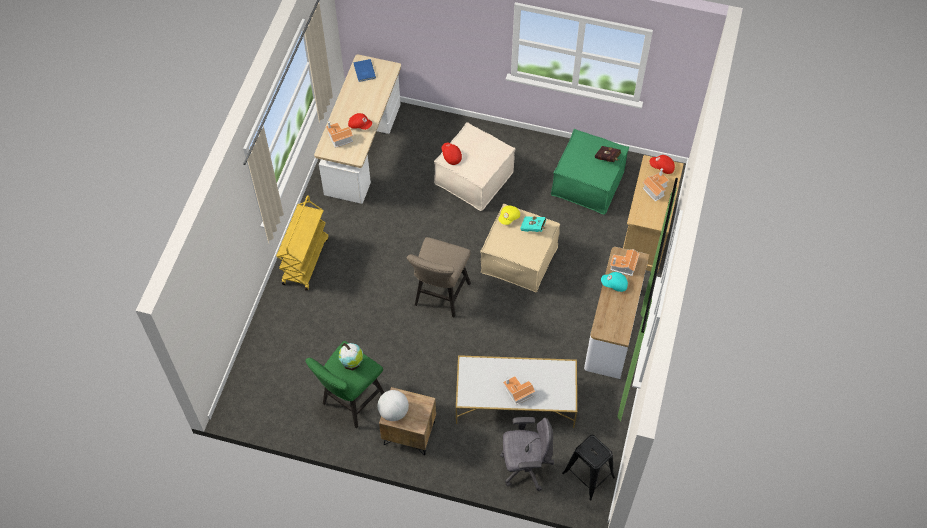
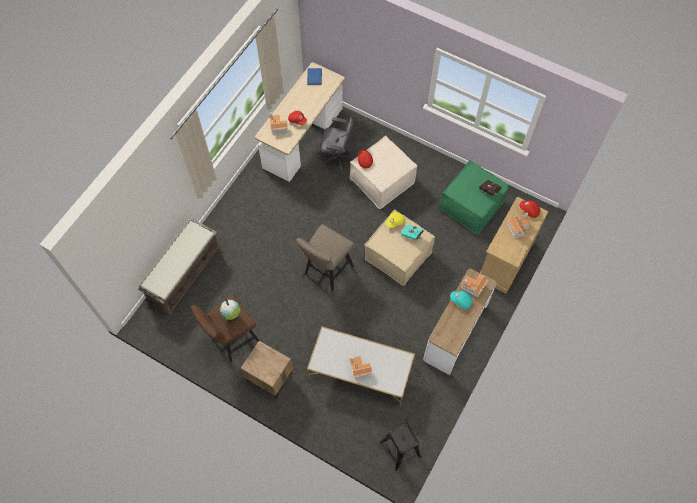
camera: 15 degrees right, 5 degrees up
(267, 340) = (184, 274): none -> brown bench
(305, 260) = (232, 217): yellow cart -> none
(351, 403) = (232, 341): green stool -> brown stool
(393, 412) = (254, 361): globe -> none
(525, 466) = (352, 428): grey office chair -> grey office chair (338, 159)

